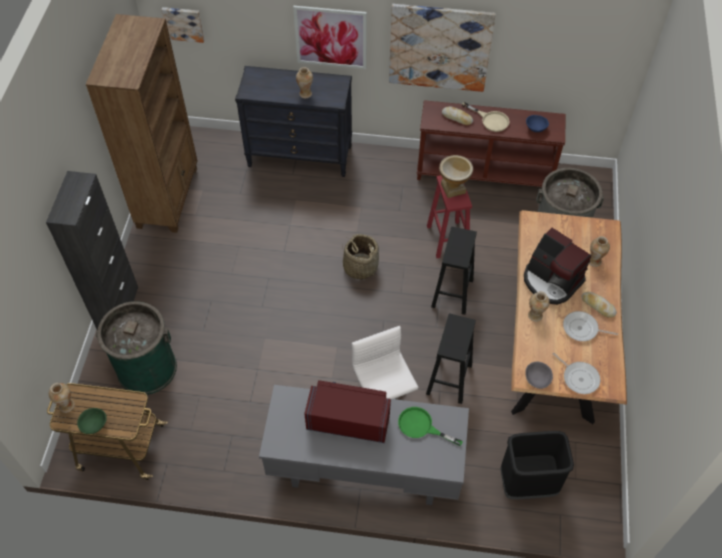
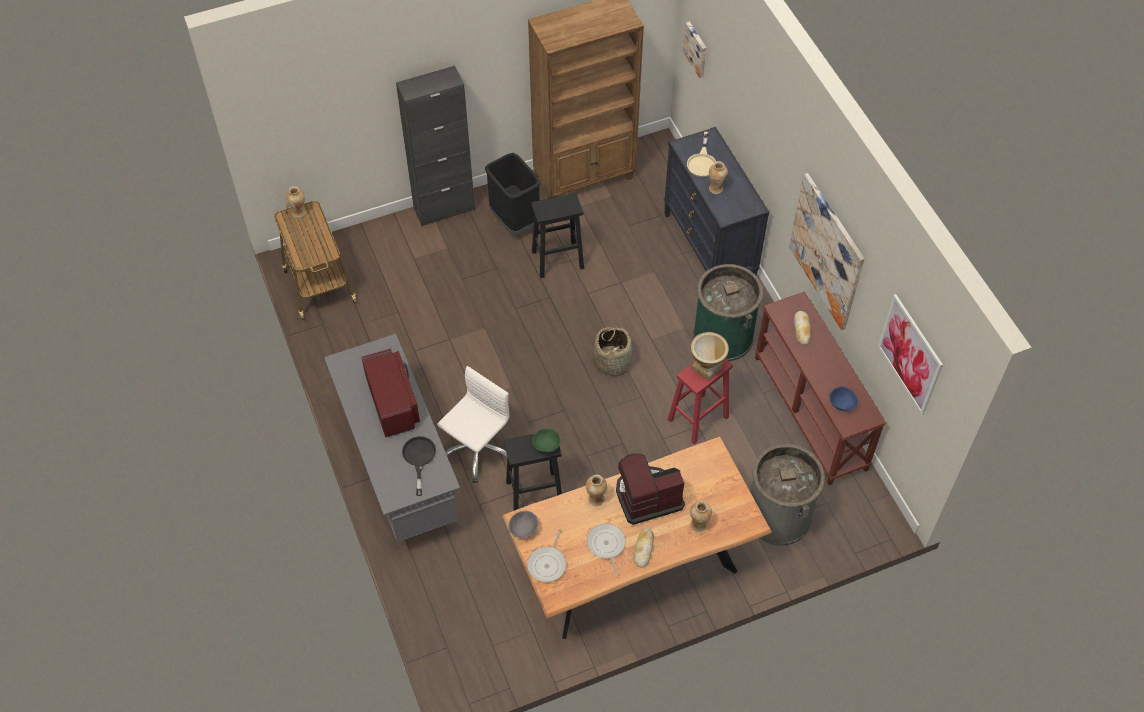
camera: 60 degrees right, 0 degrees up
(94, 425) = (292, 239): green bowl -> green bowl (546, 445)
(146, 368) = (400, 261): green trash can -> green trash can (723, 336)
(331, 37) = (769, 161): picture -> picture (910, 354)
(421, 426) = (419, 458): green frying pan -> black frying pan
(452, 292) = (635, 451): black stool -> black stool (558, 259)
(490, 120) = (822, 359): beige frying pan -> beige frying pan (702, 162)
(527, 484) = (462, 606): black trash can -> black trash can (514, 221)
(551, 281) = (647, 497): coffee machine -> coffee machine turned 60 degrees clockwise

